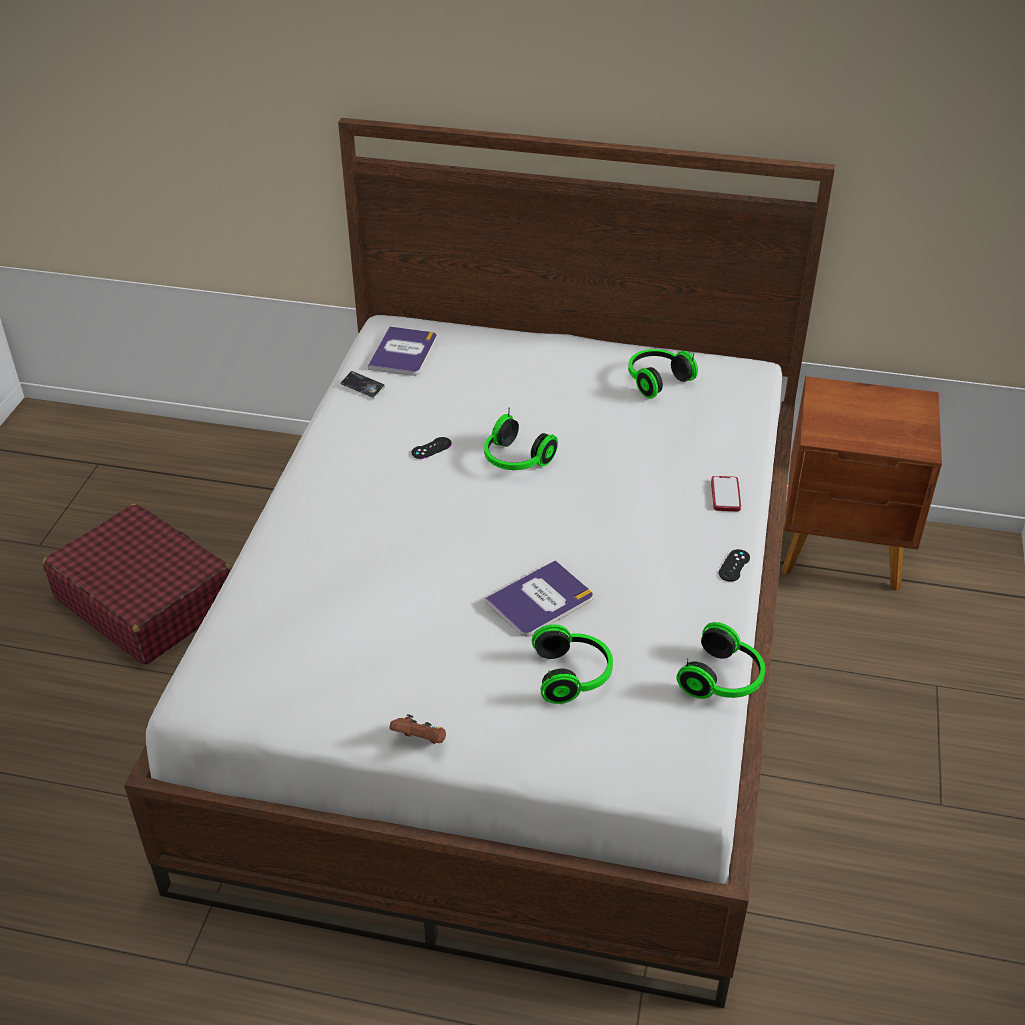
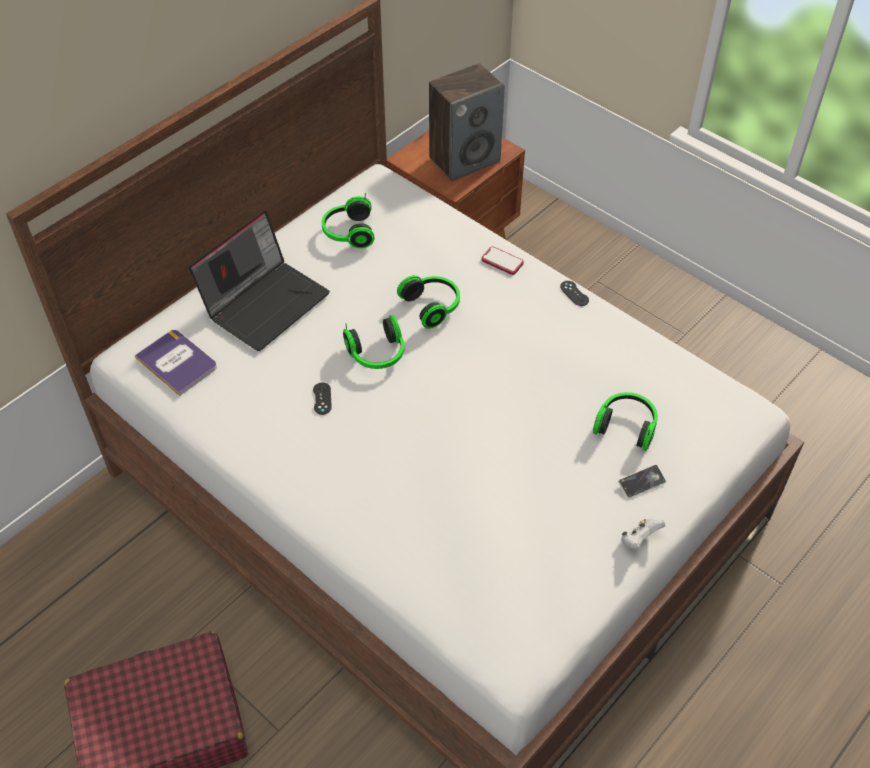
camera: 60 degrees left, 10 degrees up
(362, 387) = (202, 410): phone -> phone (641, 483)
(421, 740) = (639, 539): brown game controller -> white game controller
(518, 369) = (265, 302): none -> laptop
(540, 600) = (542, 410): book -> none
(723, 680) = (675, 352): headphones -> headphones (433, 306)
(871, 426) = (464, 159): none -> speaker

